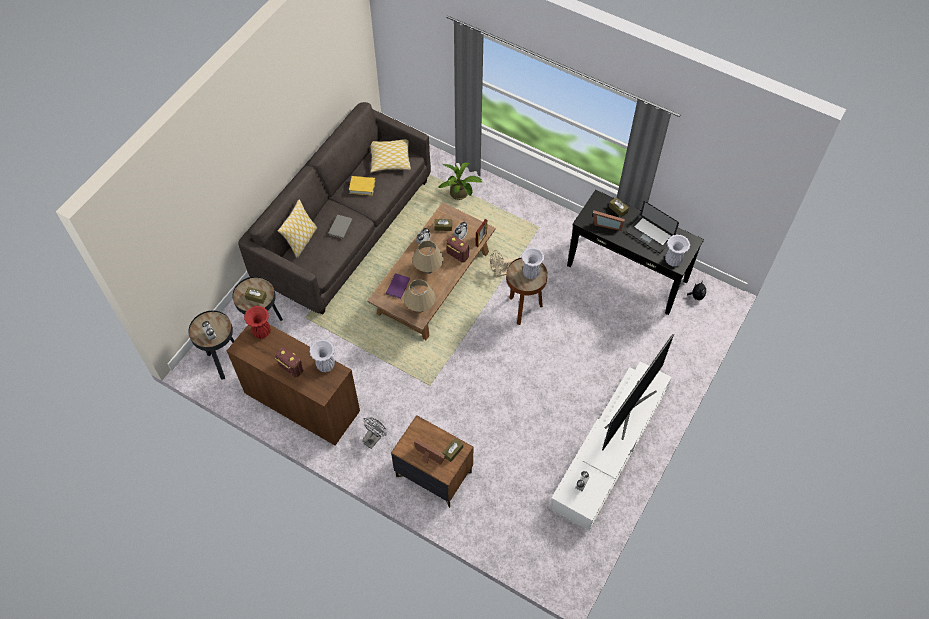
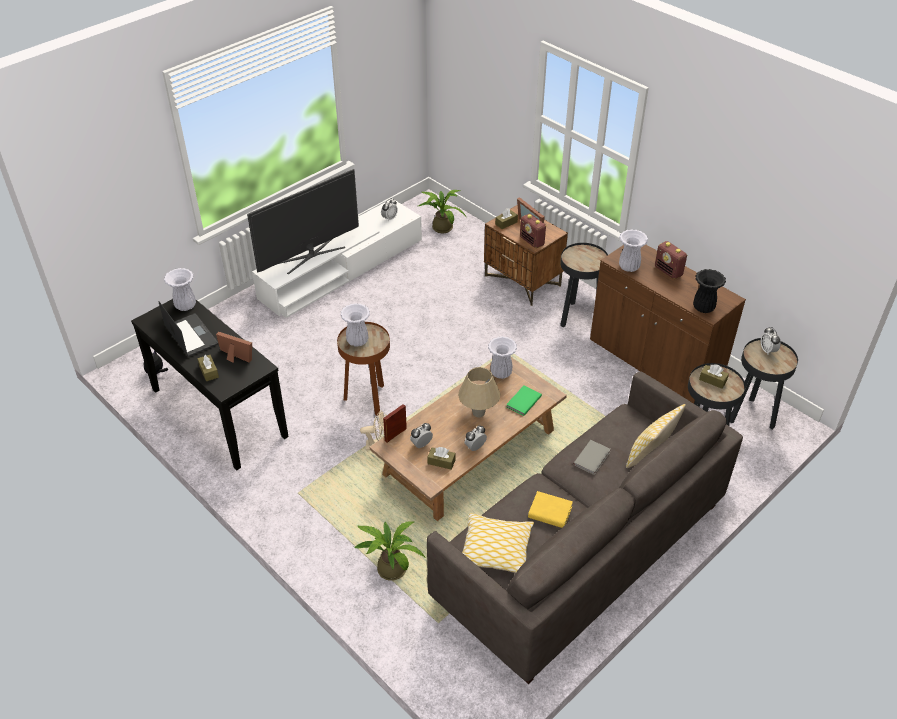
camera: 165 degrees left, 15 degrees down
(262, 332) = (703, 308): red vase -> black vase
(374, 438) = (578, 317): grey fan -> black side table
(398, 286) = (522, 401): purple book -> green book
(420, 308) = (501, 373): beige table lamp -> white vase
(457, 255) = (434, 422): radio -> radio (532, 241)
(537, 538) = (441, 226): none -> potted plant

